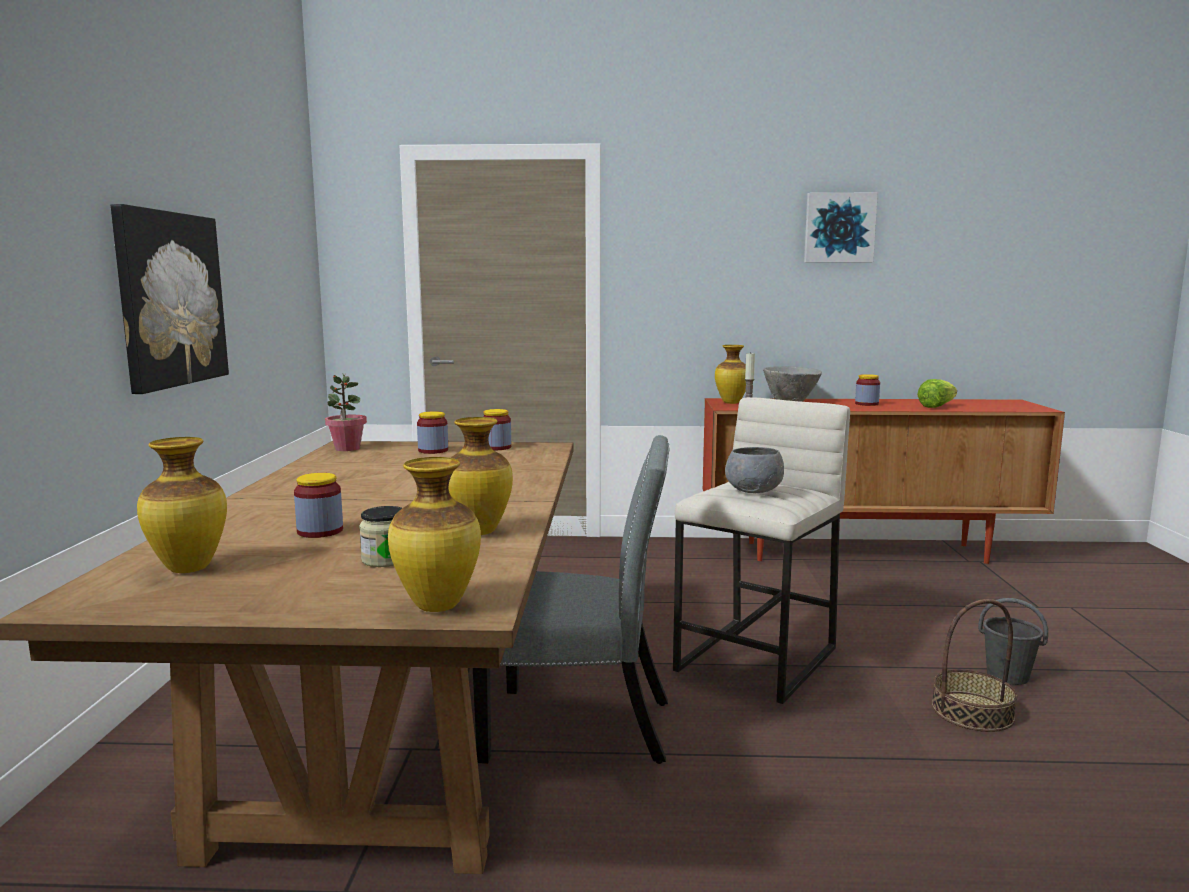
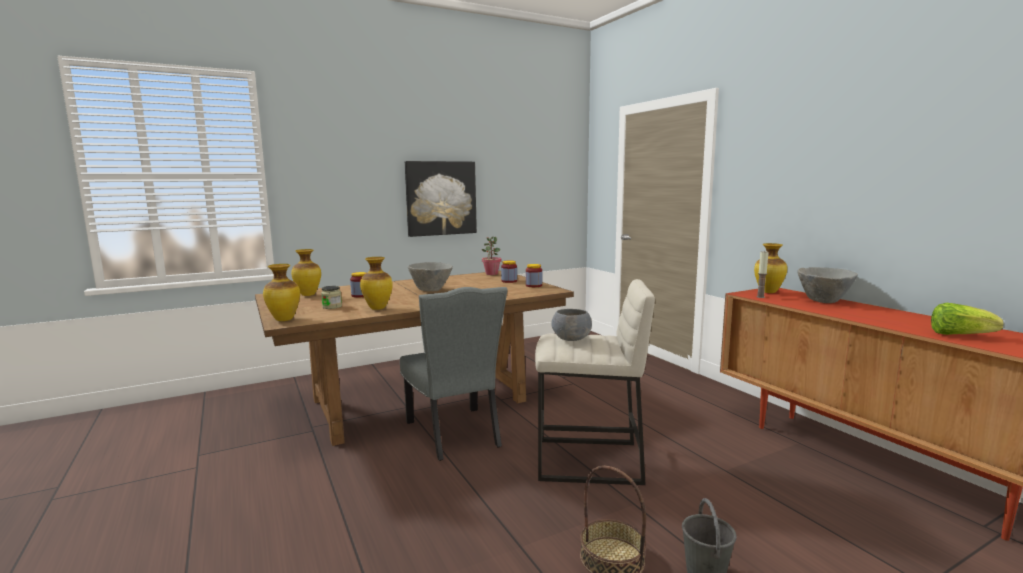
camera: 60 degrees right, 0 degrees up
(394, 489) = (431, 290): none -> grey bowl
(839, 228) = (908, 136): picture -> none
(866, 404) = (888, 317): jar -> none

